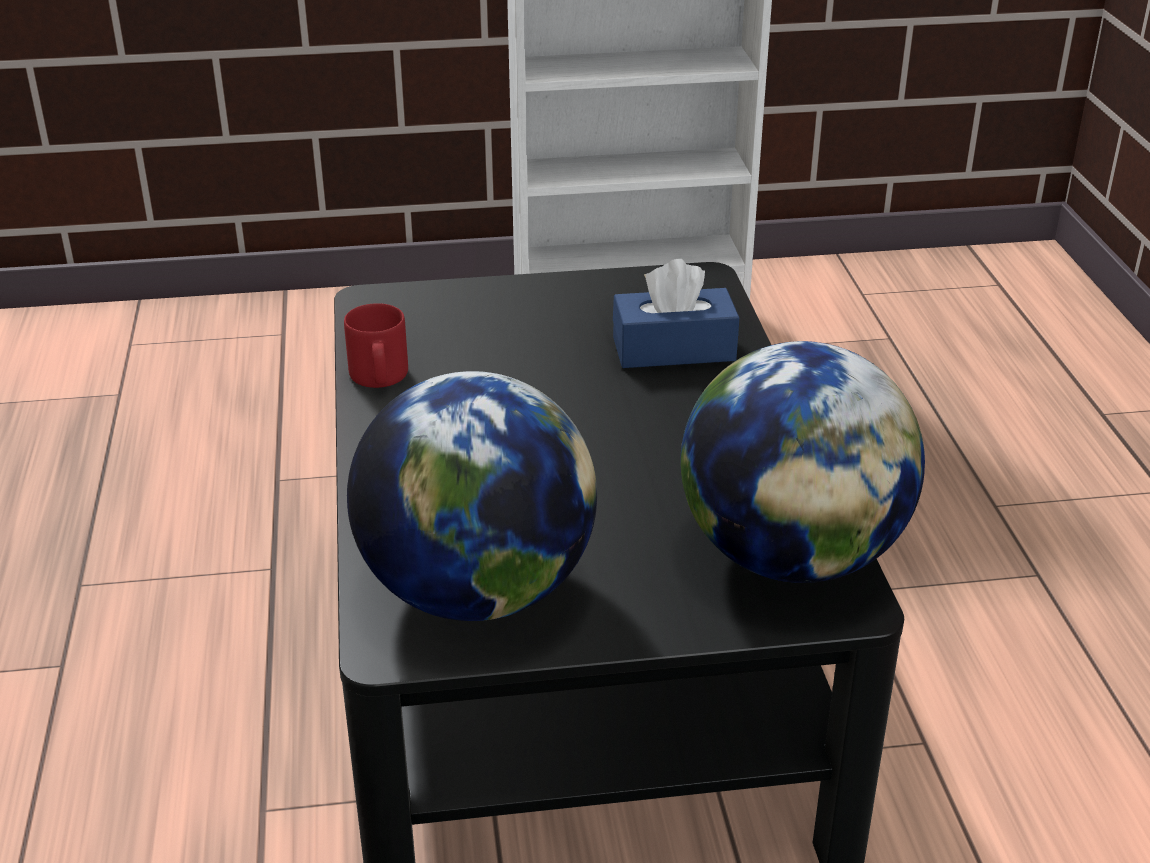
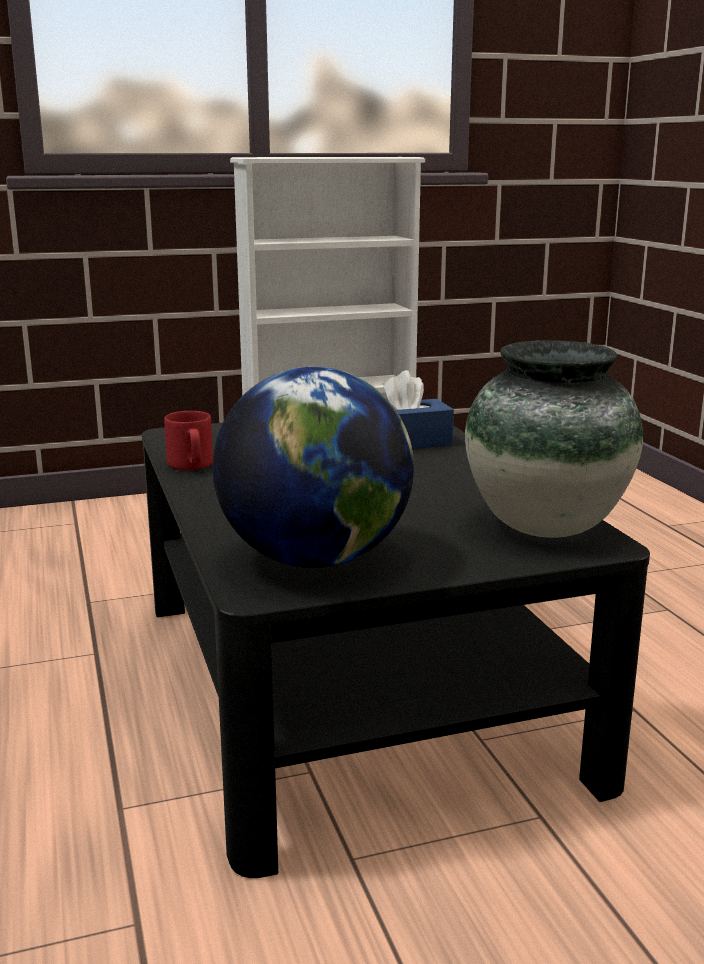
camera: 10 degrees left, 15 degrees down
(791, 556) = (547, 526): globe -> vase

